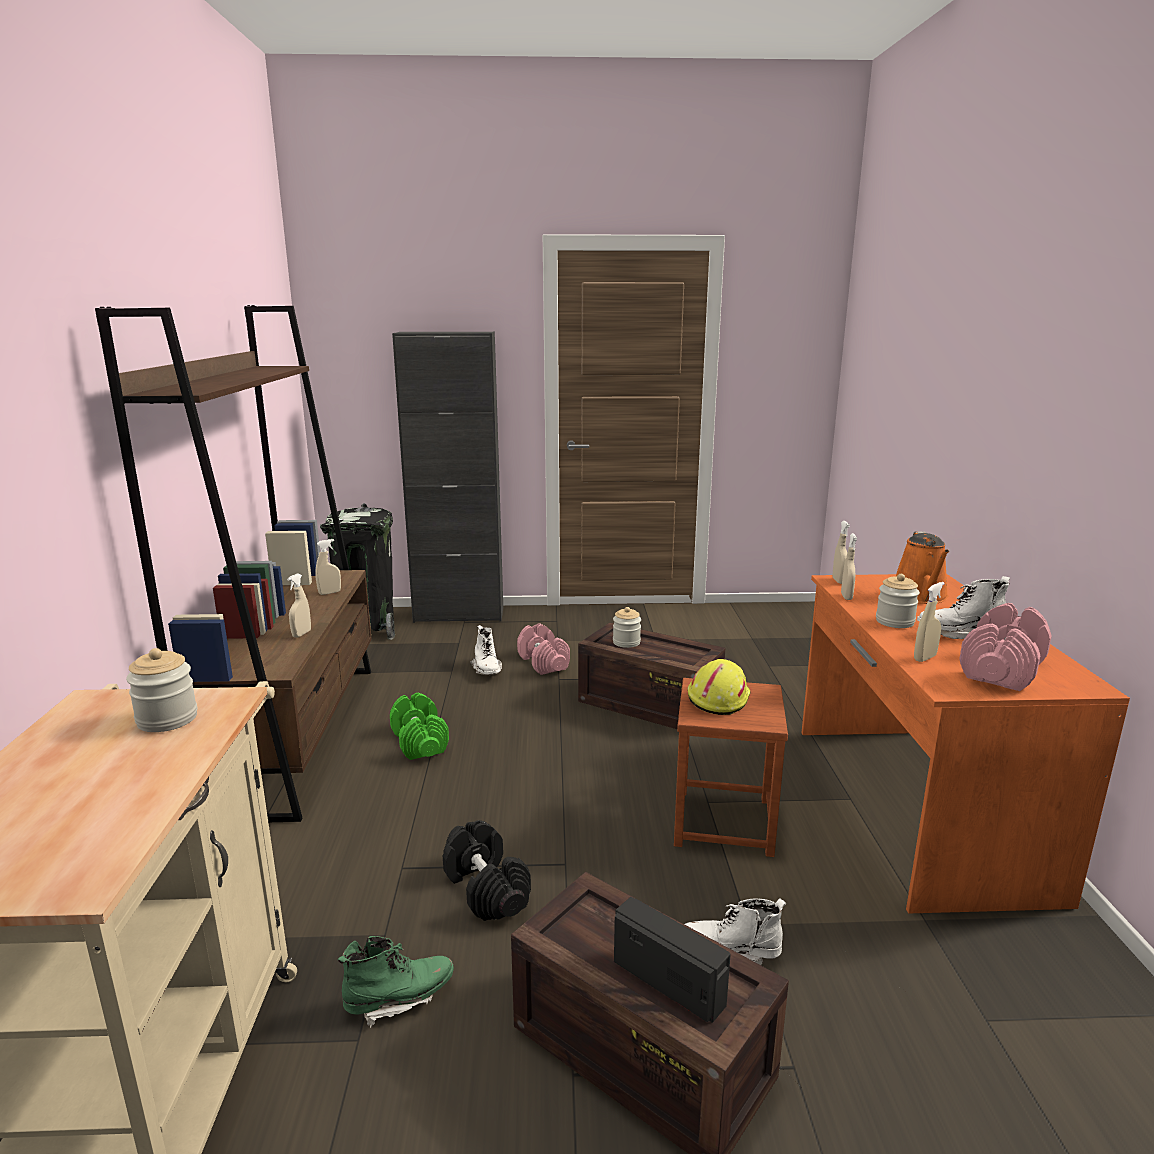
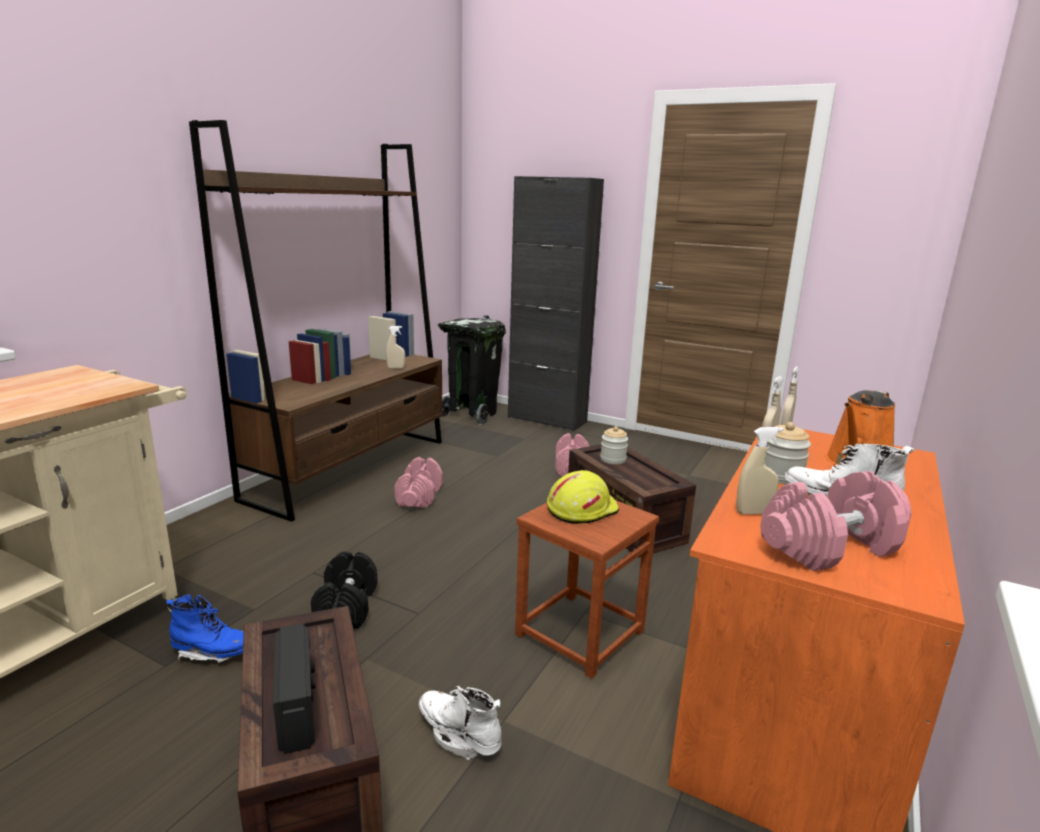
camera: 30 degrees right, 0 degrees up
(167, 719) = (77, 387): jar -> none
(301, 634) = (338, 387): beige spray bottle -> none
(399, 999) = (214, 653): green boot -> blue boot
(420, 742) = (419, 496): green dumbbell -> pink dumbbell
(487, 670) = (522, 462): white boot -> none

